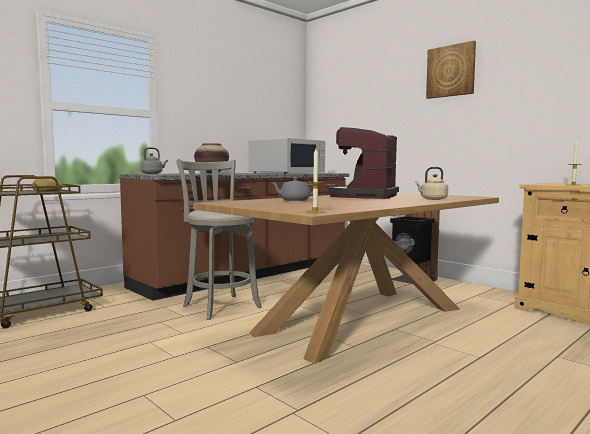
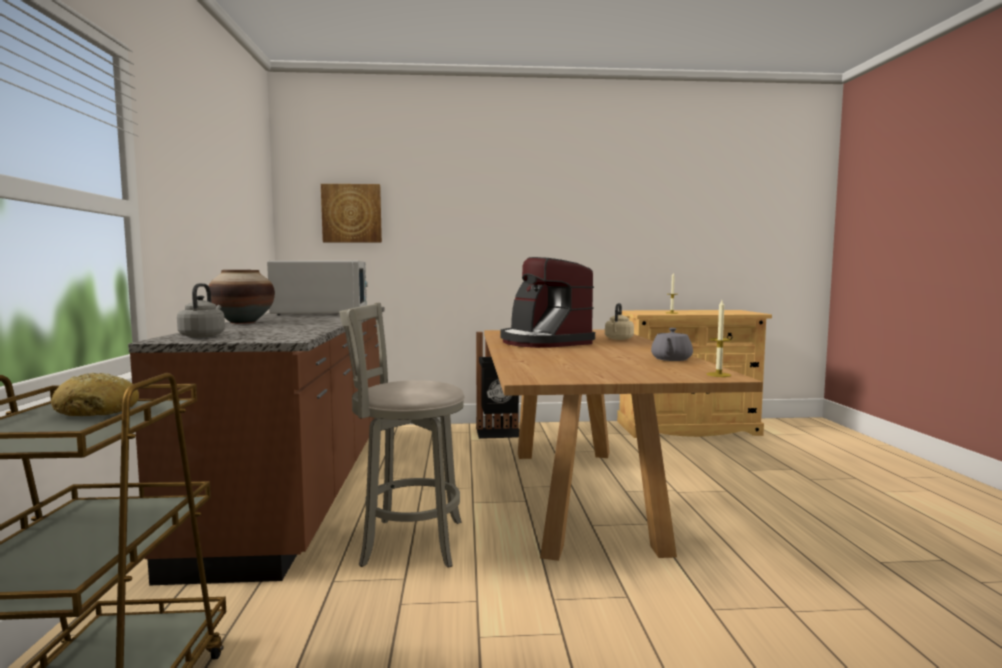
camera: 50 degrees left, 0 degrees up
(294, 200) = (554, 360): grey teapot -> grey teapot (671, 359)
(451, 71) = (514, 185): picture -> picture (352, 213)

